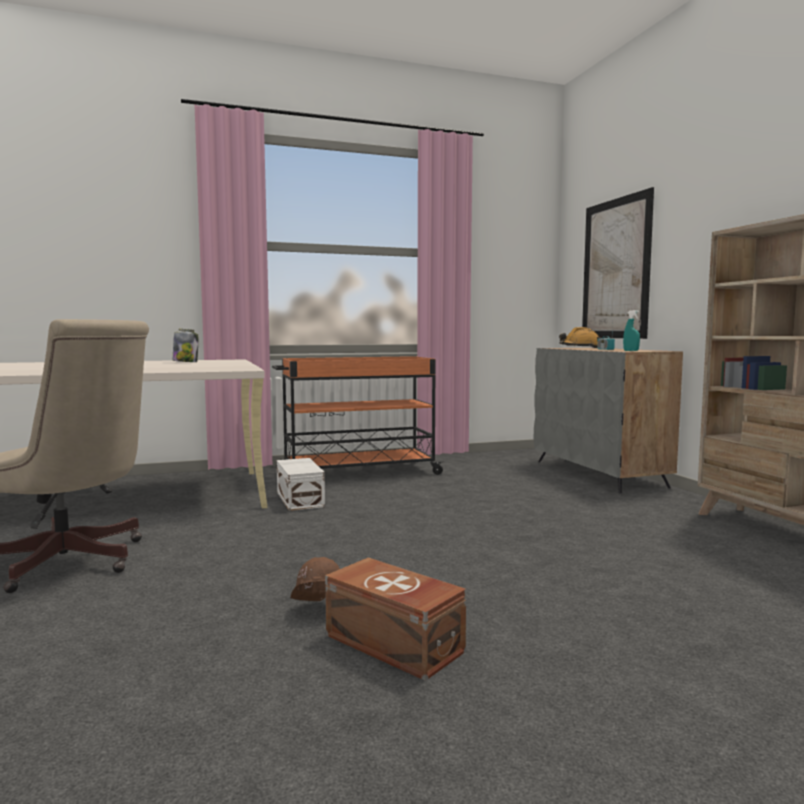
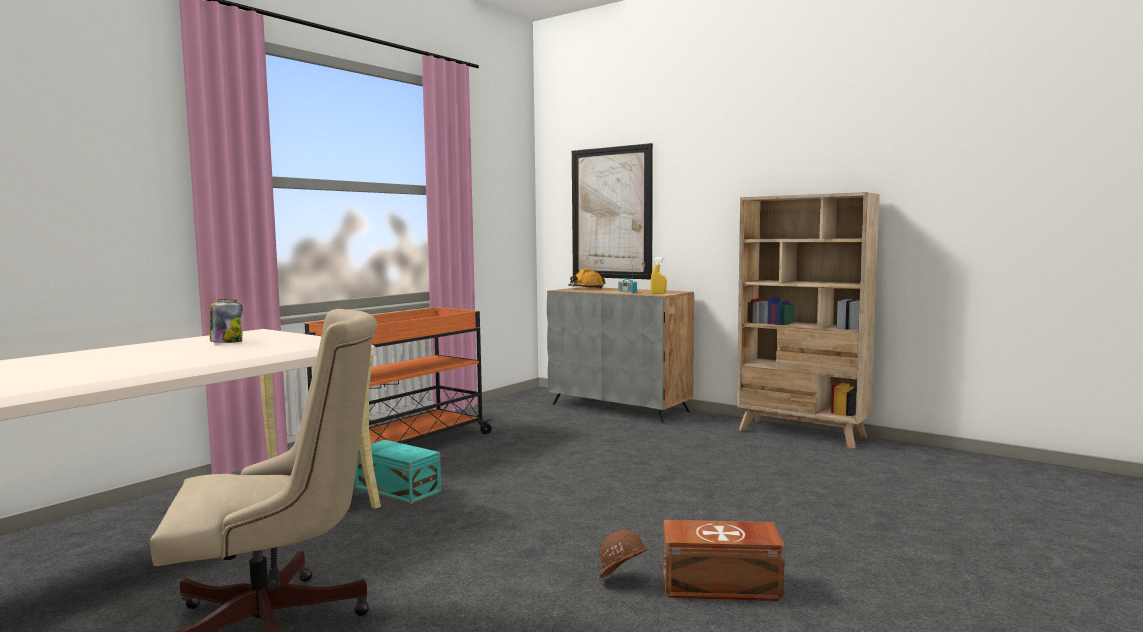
camera: 35 degrees left, 0 degrees up
(301, 499) = (398, 489): white storage box -> turquoise storage box
(631, 350) = (658, 293): turquoise spray bottle -> yellow spray bottle

